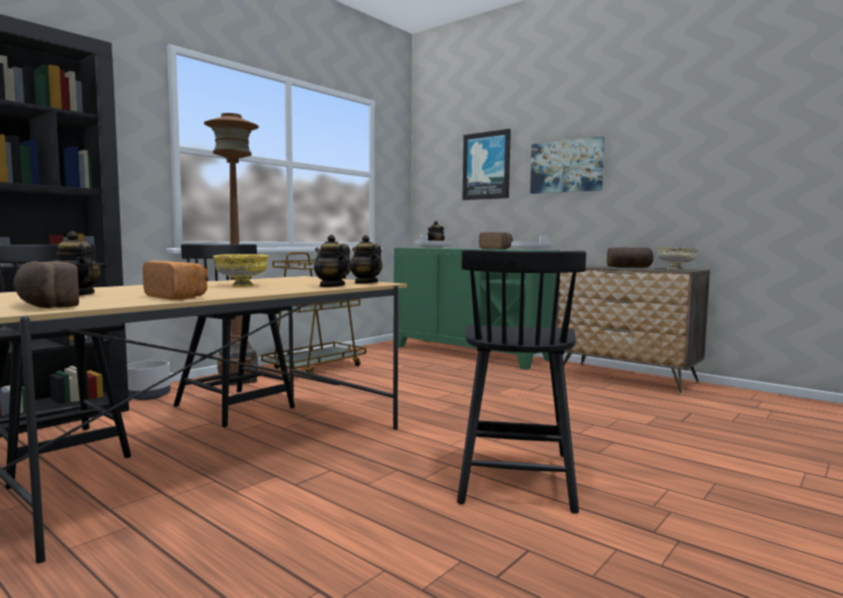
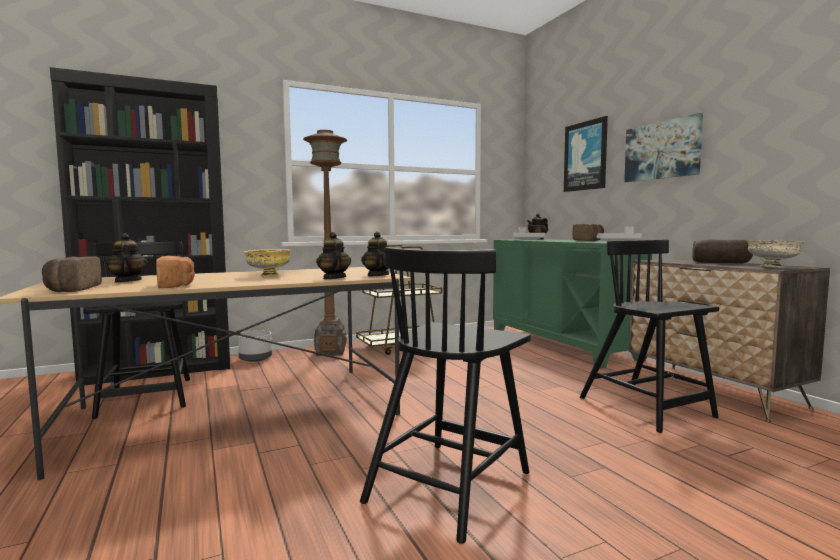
camera: 25 degrees right, 0 degrees up
(235, 407) = (299, 376): black chair -> black chair (647, 408)

